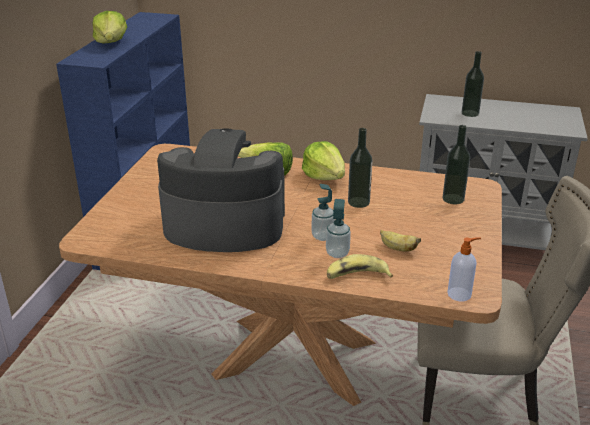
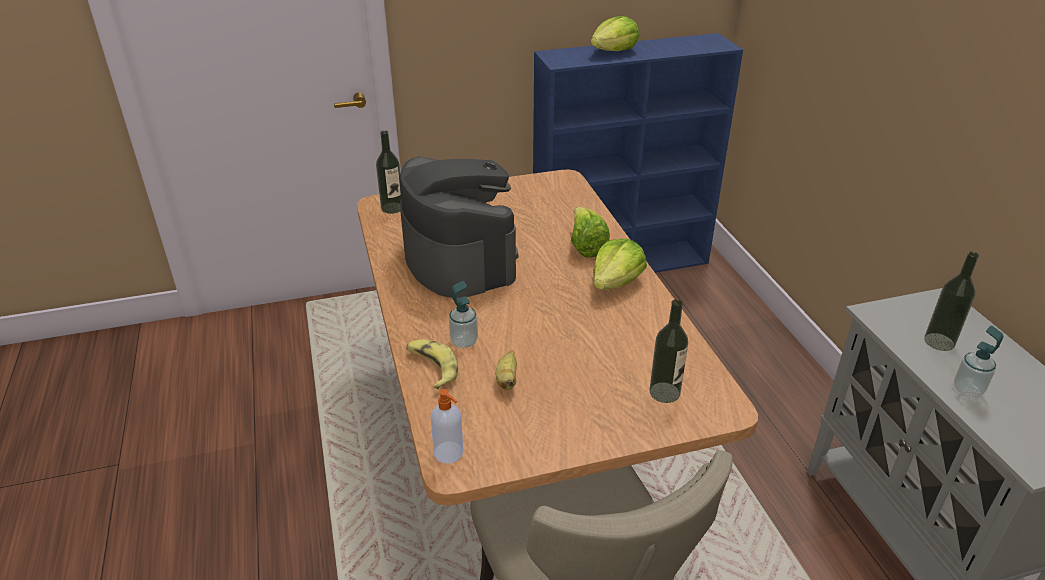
camera: 60 degrees right, 5 degrees up
(322, 236) = (489, 322): soap dispenser -> soap dispenser (967, 389)
(358, 202) = (582, 323): bottle -> bottle (392, 208)

